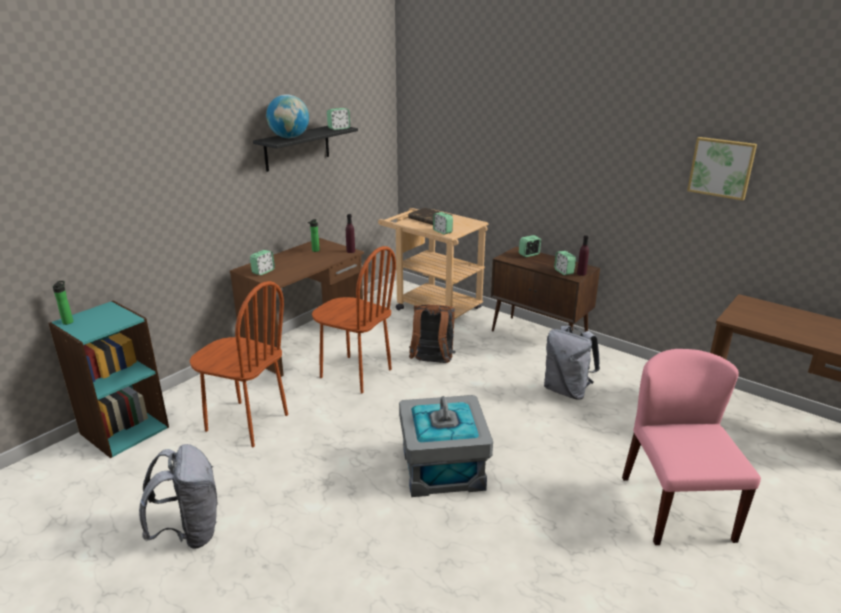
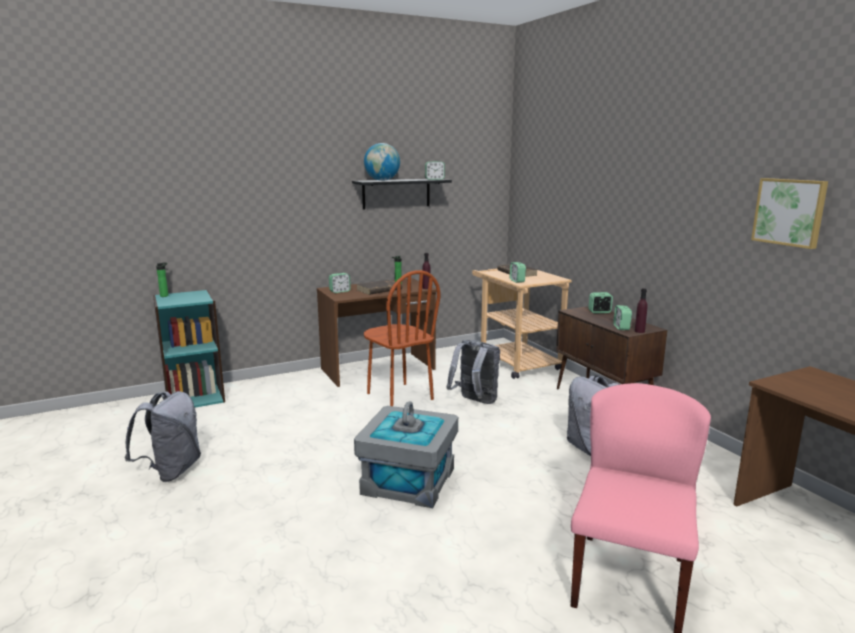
camera: 25 degrees right, 10 degrees down
(246, 423) = (281, 411): brown chair -> none
(304, 262) = (378, 290): none -> brown book
(432, 363) = (475, 402): brown backpack -> grey backpack

